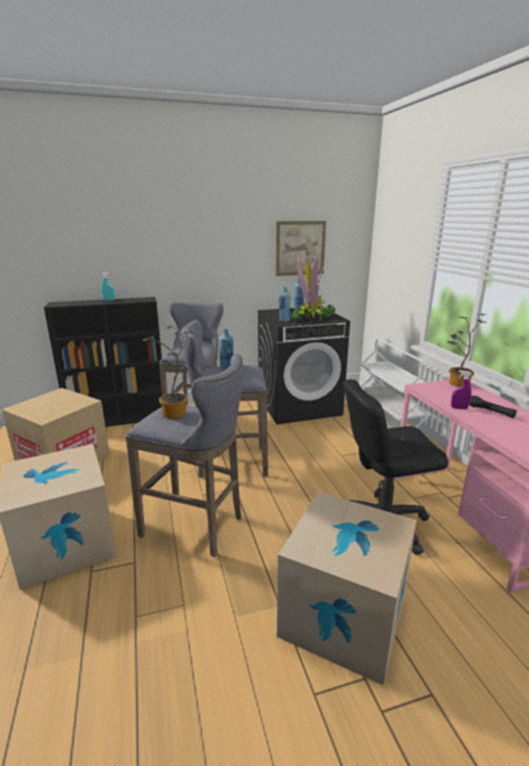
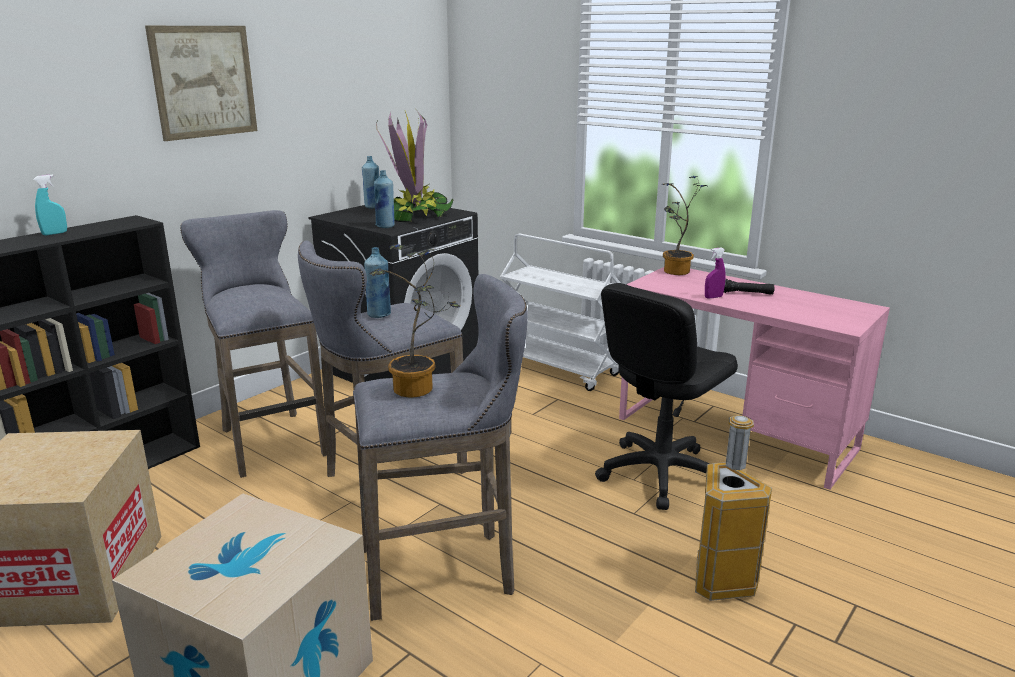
camera: 35 degrees left, 0 degrees up
(300, 248) = (358, 104): picture -> picture (204, 82)
(343, 616) = (720, 581): cardboard box -> trash can

